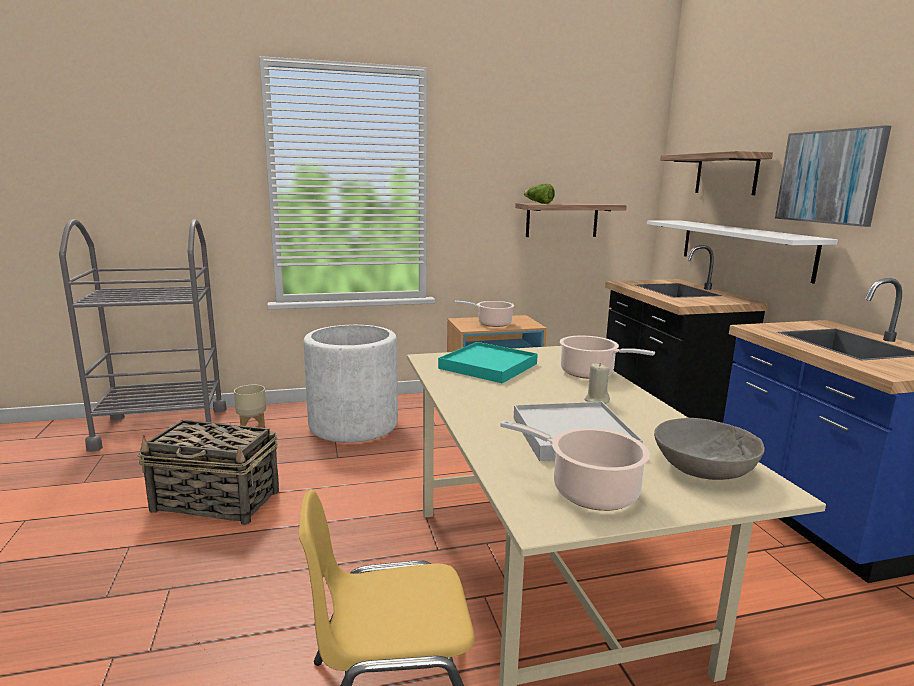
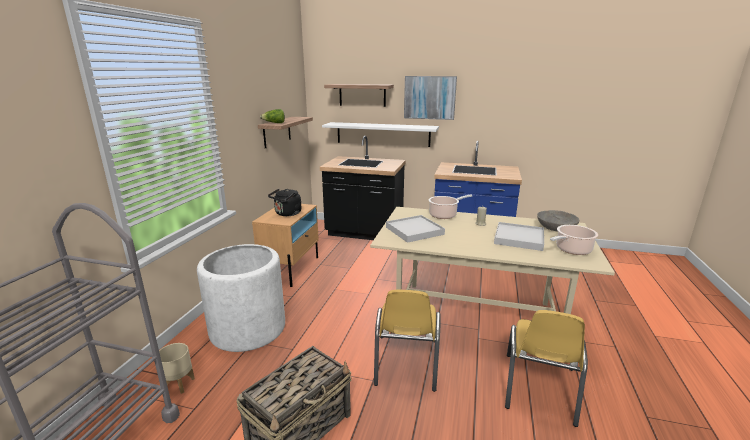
camera: 60 degrees left, 5 degrees up
(367, 538) = (406, 362): none -> yellow chair
(488, 366) = (414, 231): turquoise tray -> white tray
(492, 323) = (287, 214): cooking pot -> black kettle

